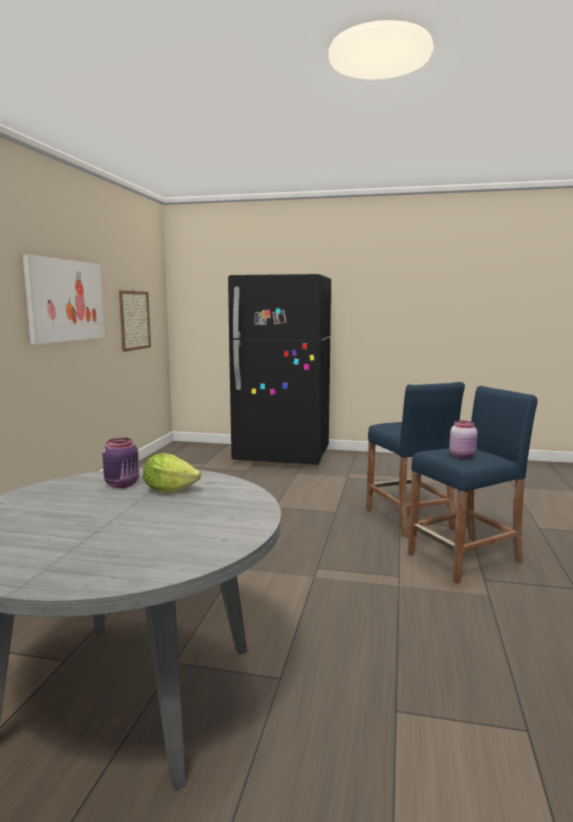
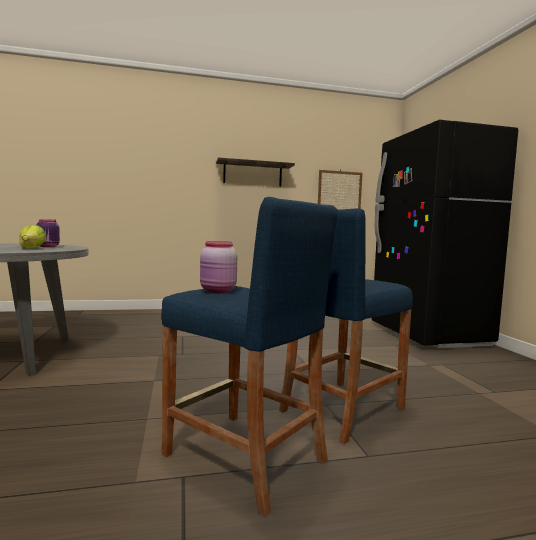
camera: 65 degrees right, 5 degrees down
(66, 300) = (252, 174): picture -> shelf

